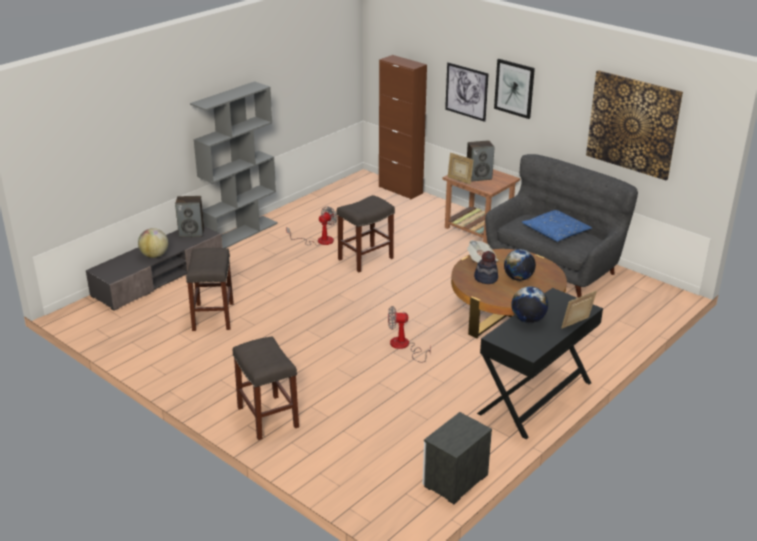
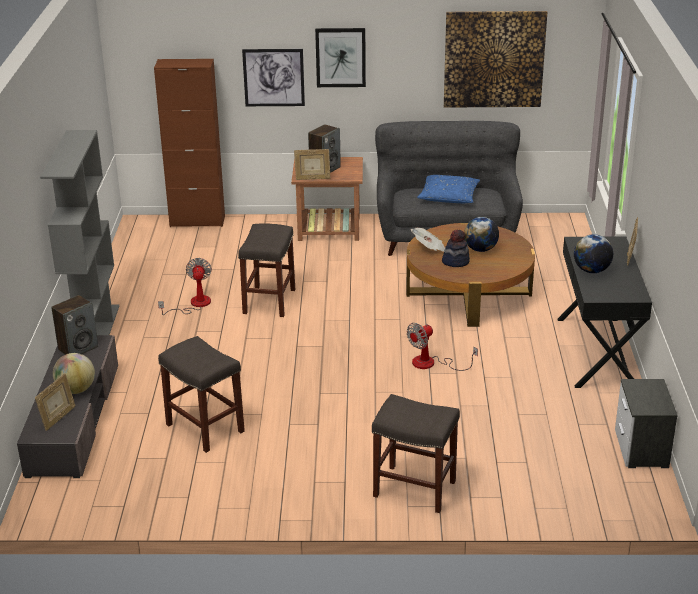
camera: 40 degrees left, 0 degrees up
(123, 267) = (58, 418): none -> picture frame

